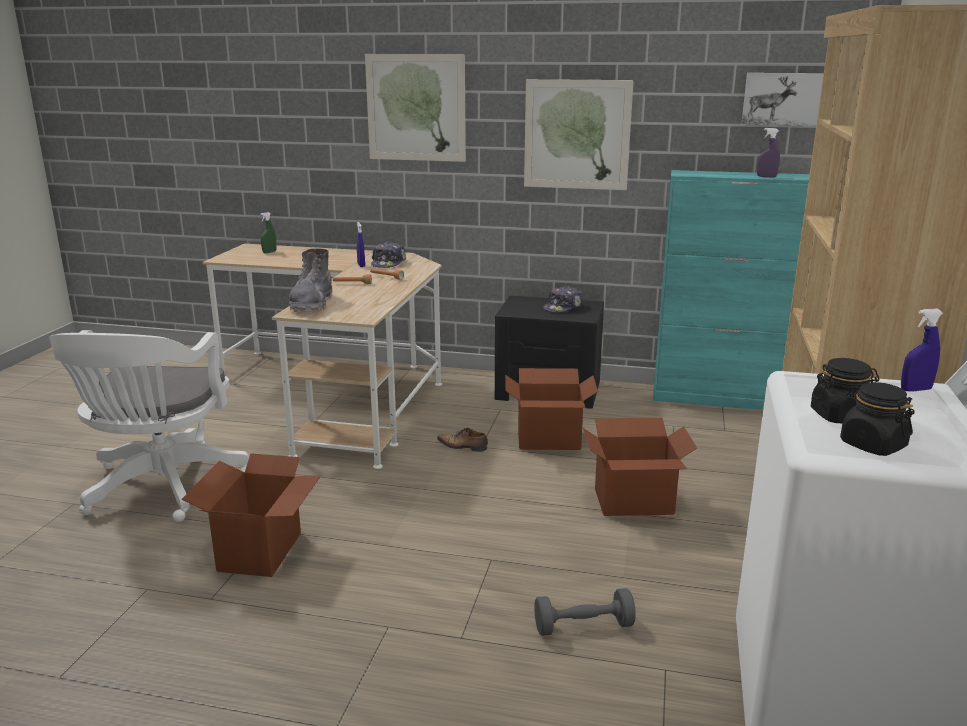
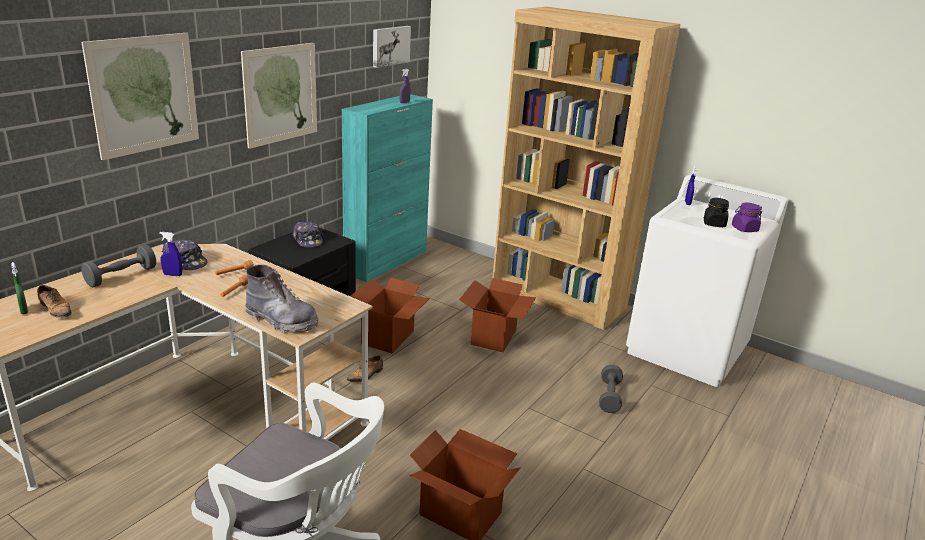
camera: 70 degrees left, 5 degrees up
(277, 256) = (56, 309): none -> shoe
(343, 257) = (121, 276): none -> grey dumbbell
(872, 445) = (744, 229): black jar -> purple jar

